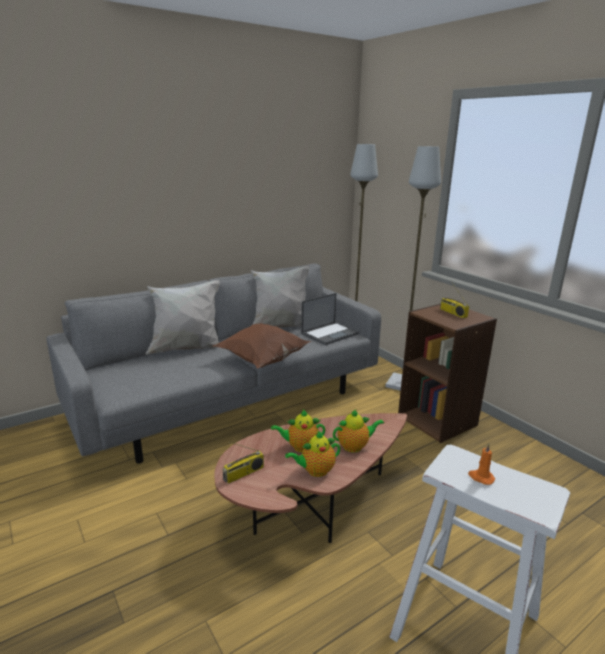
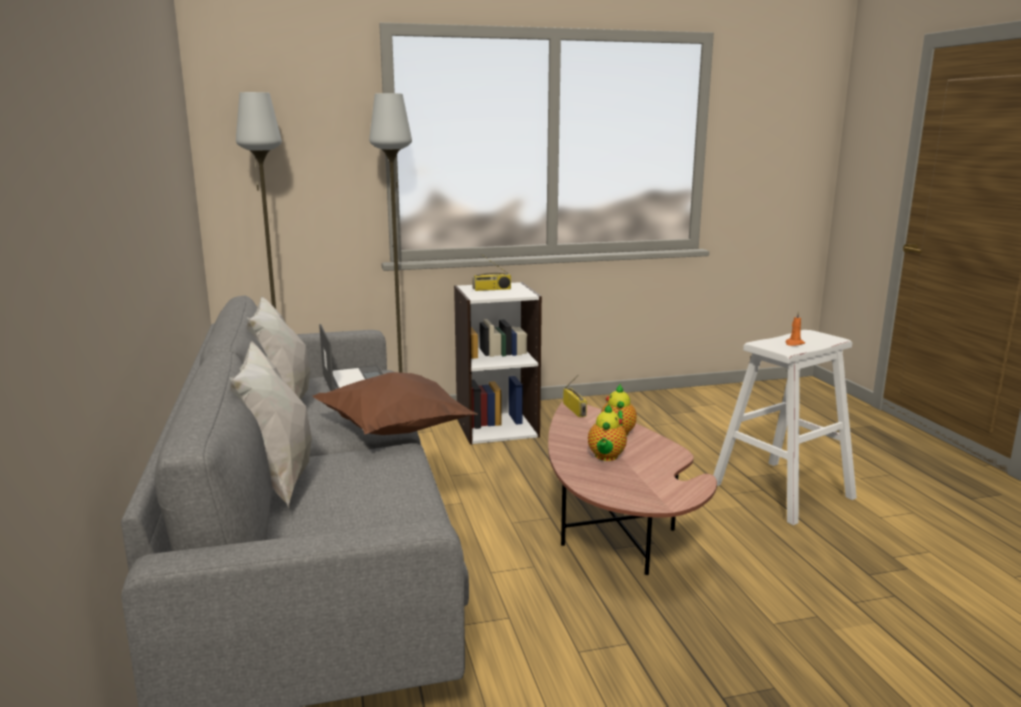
camera: 70 degrees left, 5 degrees down
(243, 474) = (647, 494): radio -> radio (575, 410)
(315, 471) = (655, 456): teapot -> none
(438, 420) = (497, 427): brown bookcase -> white bookcase

